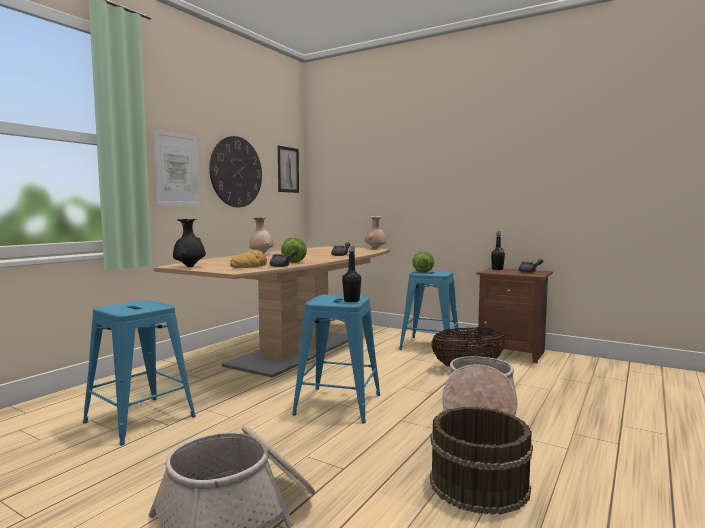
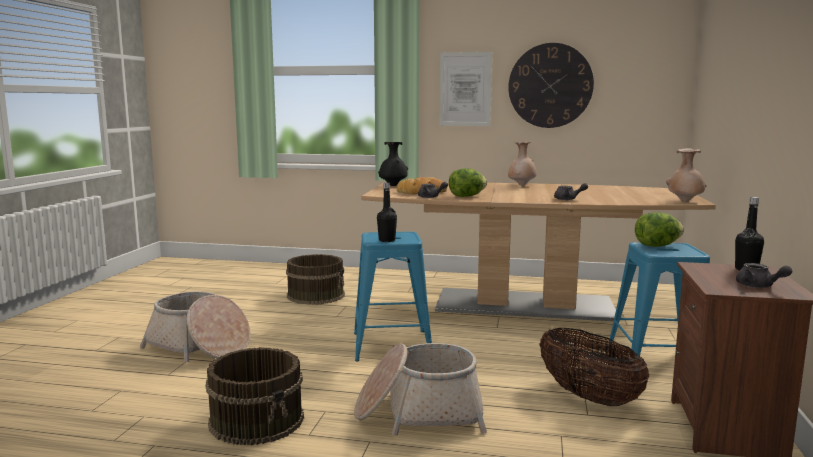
camera: 70 degrees right, 5 degrees up
(140, 419) = (316, 295): blue stool -> brown bucket
(288, 170) = (652, 75): picture -> none

